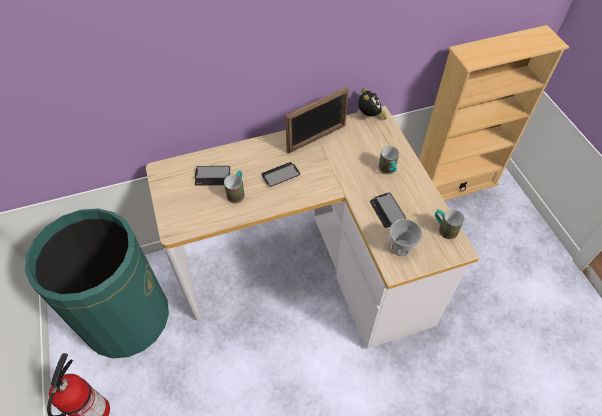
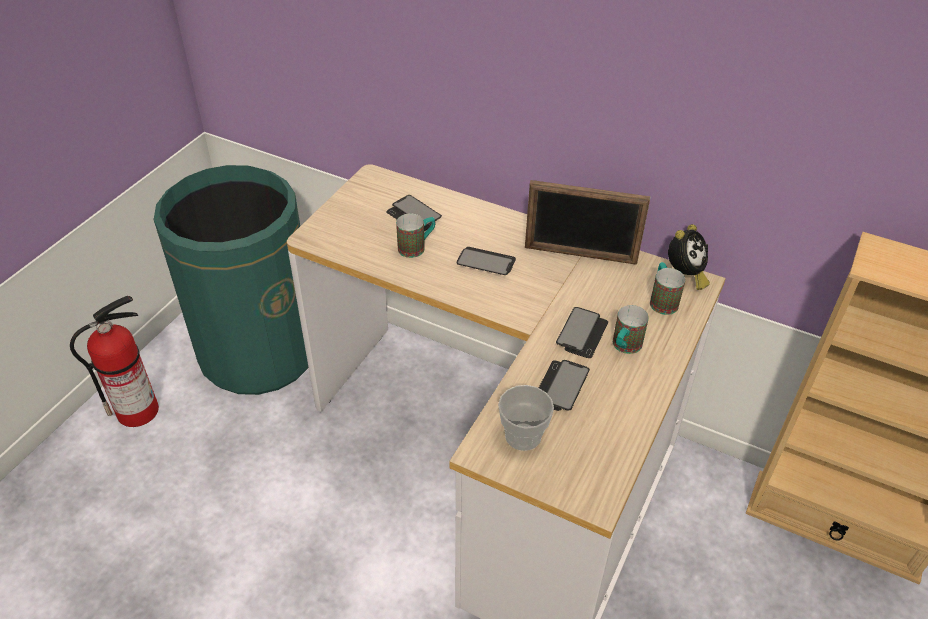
camera: 45 degrees right, 10 degrees down
(365, 178) = (582, 334): none -> phone
(444, 229) = (608, 462): mug -> mug (662, 300)

